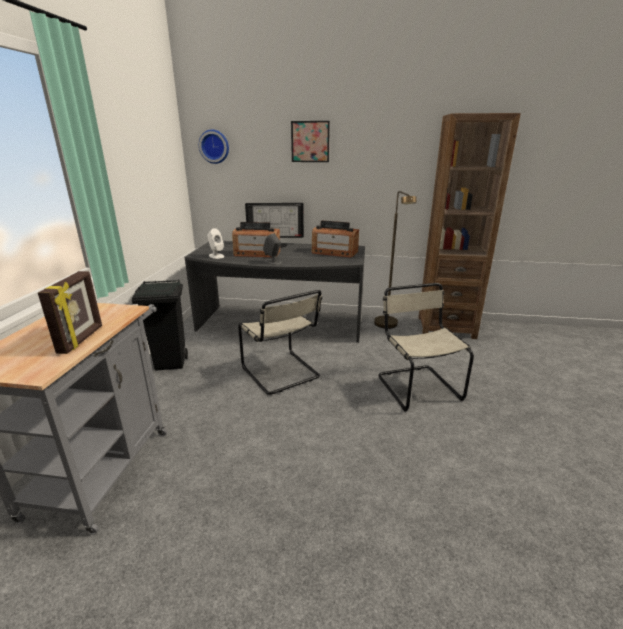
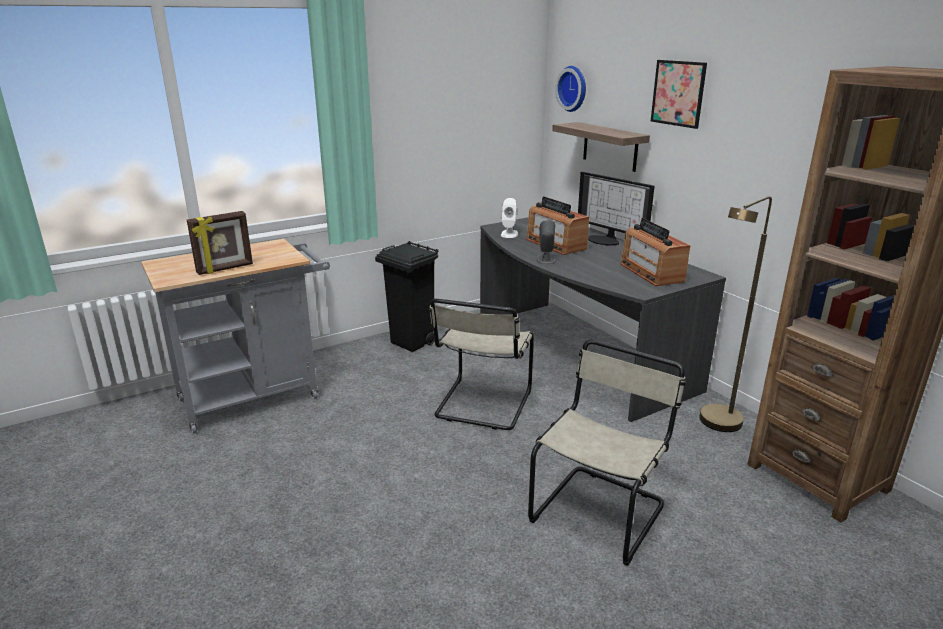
camera: 50 degrees right, 0 degrees up
(257, 183) = (610, 146): none -> shelf

